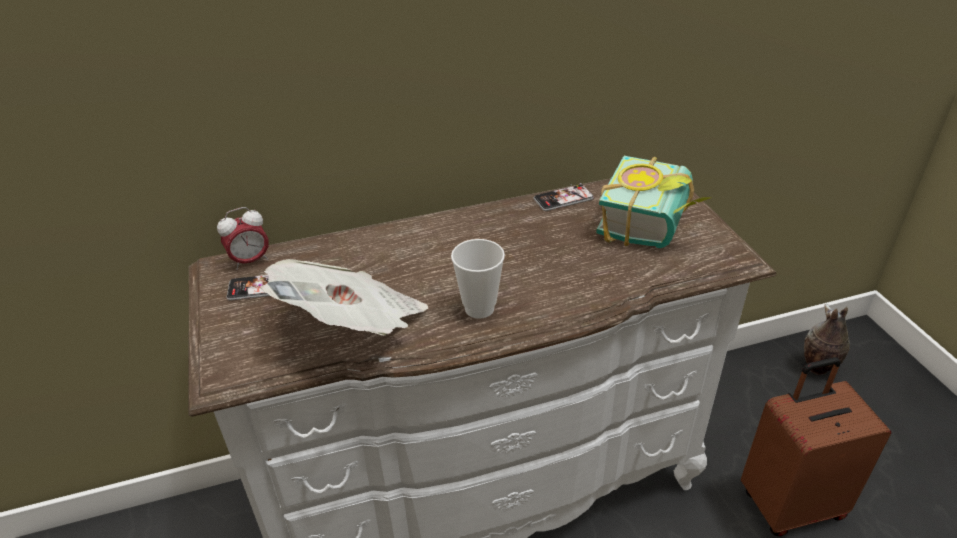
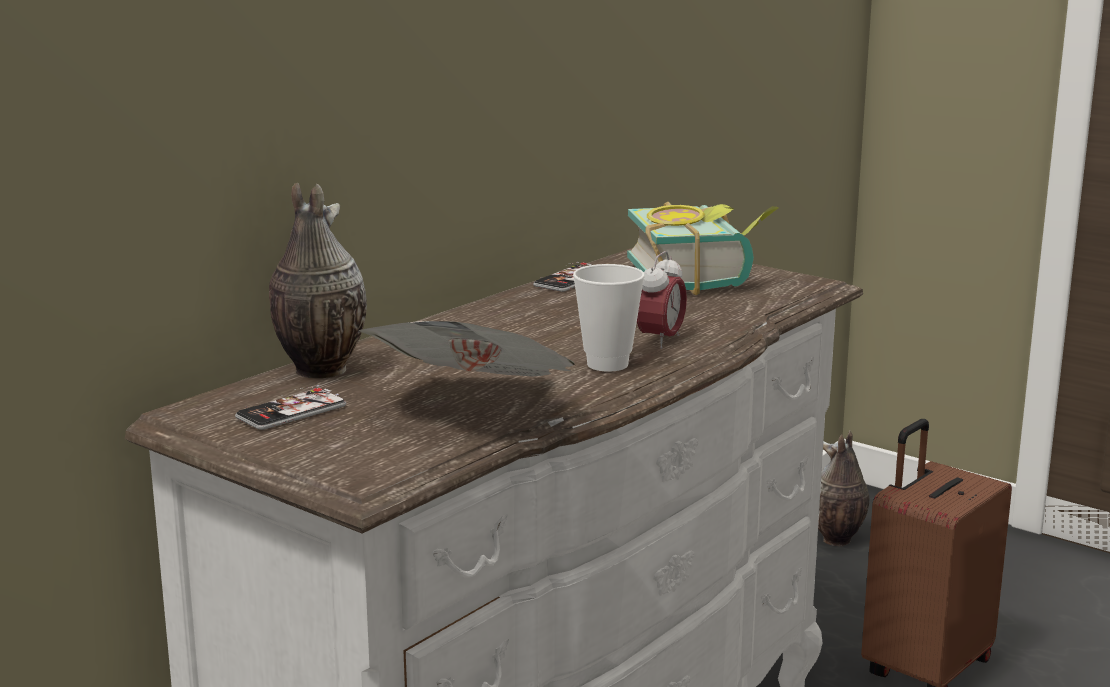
camera: 35 degrees left, 20 degrees down
(250, 261) = (232, 398): alarm clock -> alarm clock (660, 340)
(319, 249) = (317, 371): none -> vase

